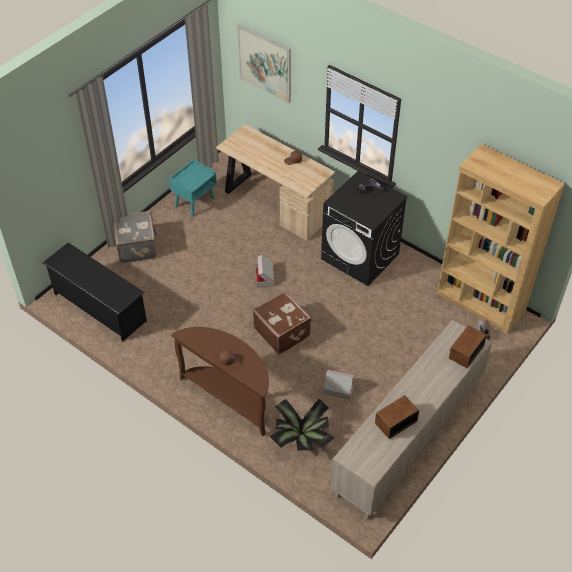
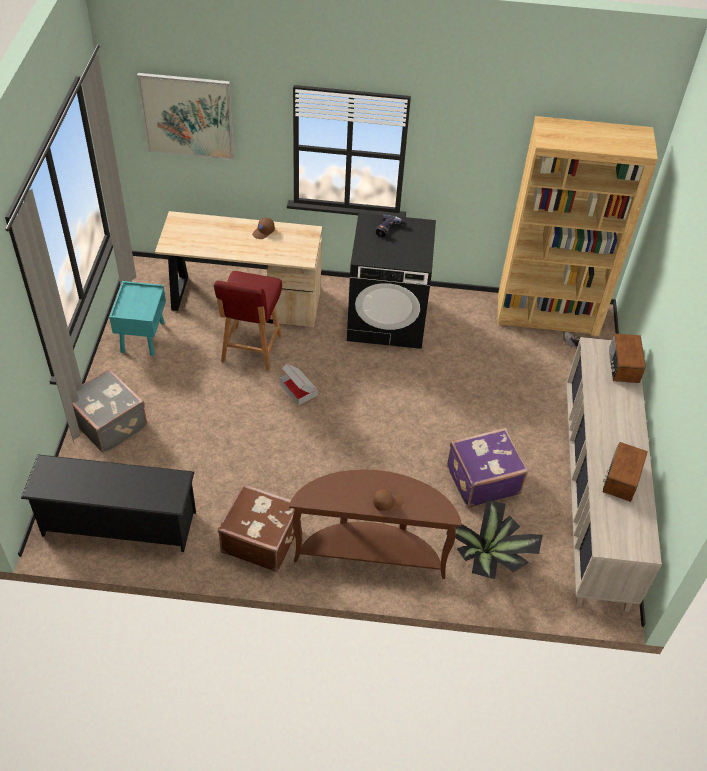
camera: 35 degrees left, 0 degrees up
(255, 238) = (251, 349): none -> red chair
(282, 331) = (369, 444): brown suitcase -> brown suitcase (261, 539)
(338, 389) = (482, 479): cardboard box -> purple suitcase

